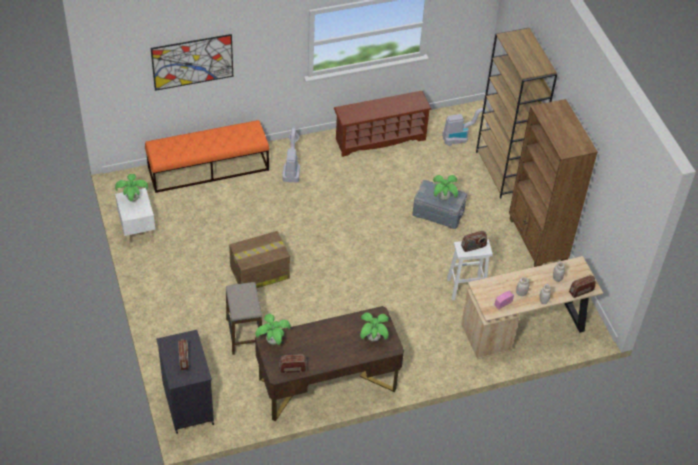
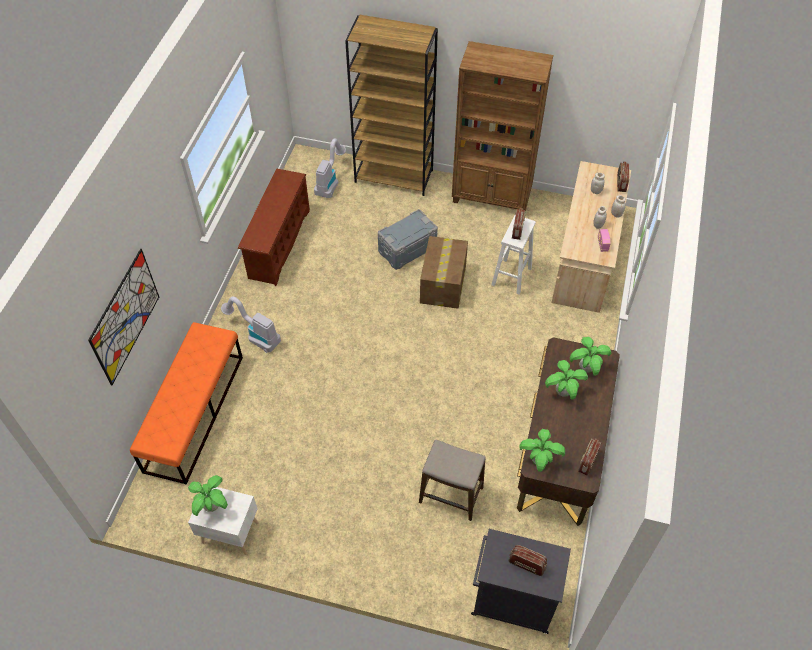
camera: 55 degrees left, 5 degrees up
(259, 273) = (376, 438): cardboard box -> cardboard box (443, 285)
(443, 198) = (412, 229): potted plant -> potted plant (562, 392)

